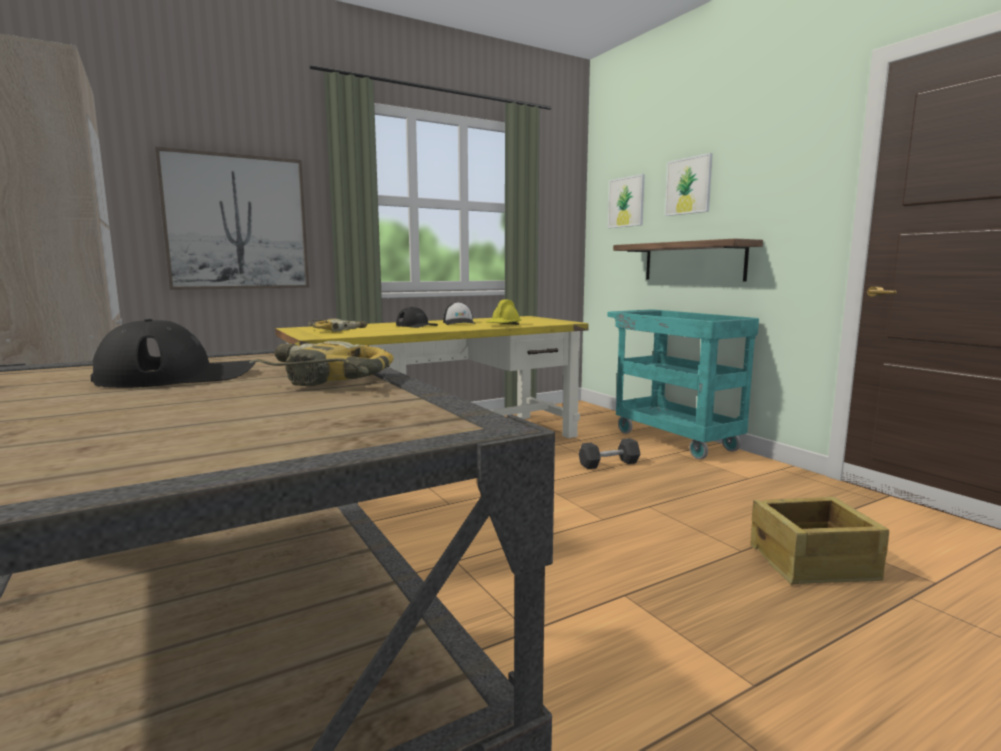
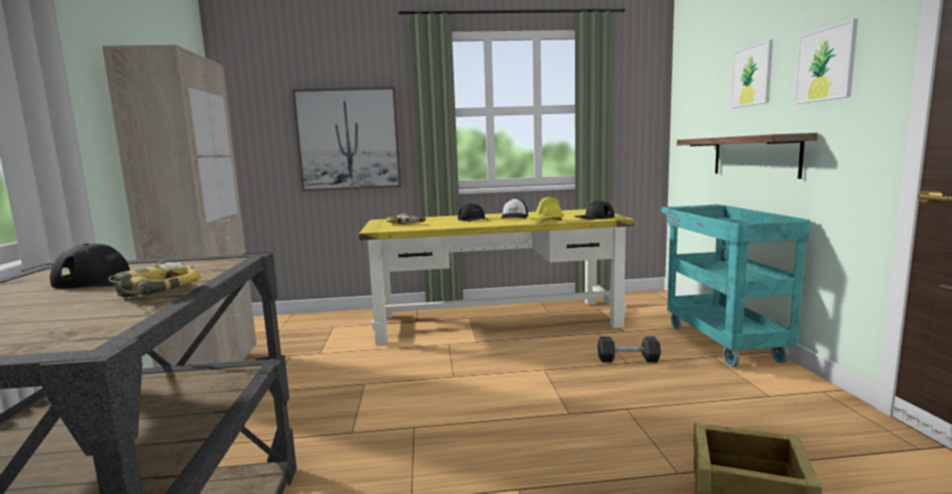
camera: 25 degrees right, 0 degrees up
(547, 322) = (594, 217): none -> black cap
(626, 202) = (701, 94): picture -> picture (825, 64)

